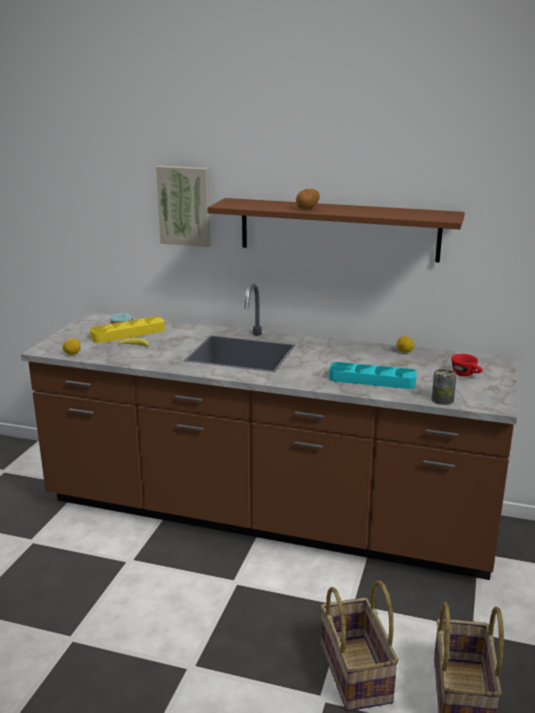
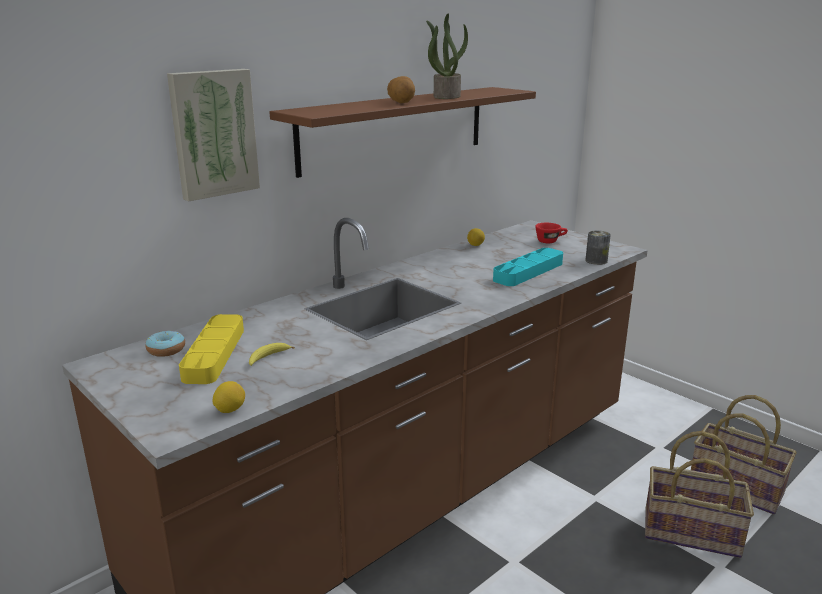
camera: 60 degrees left, 0 degrees up
(365, 211) = (446, 96): none -> potted plant

